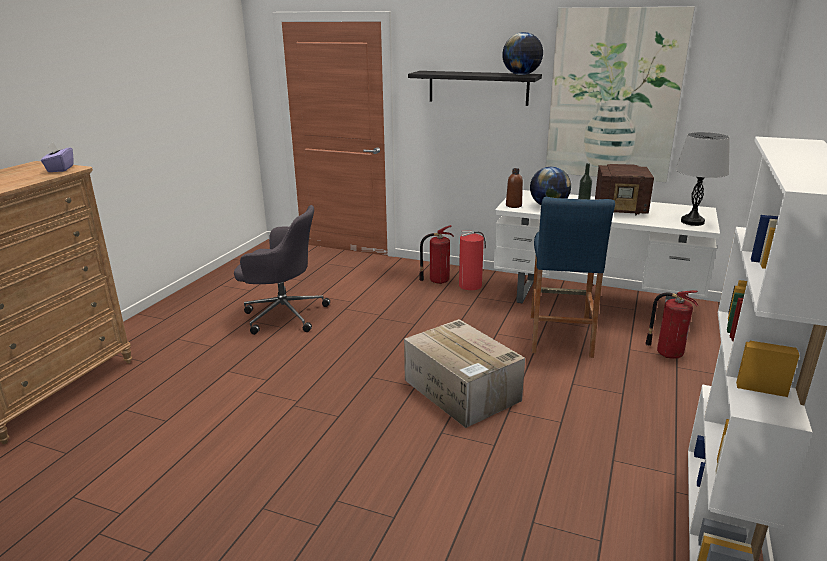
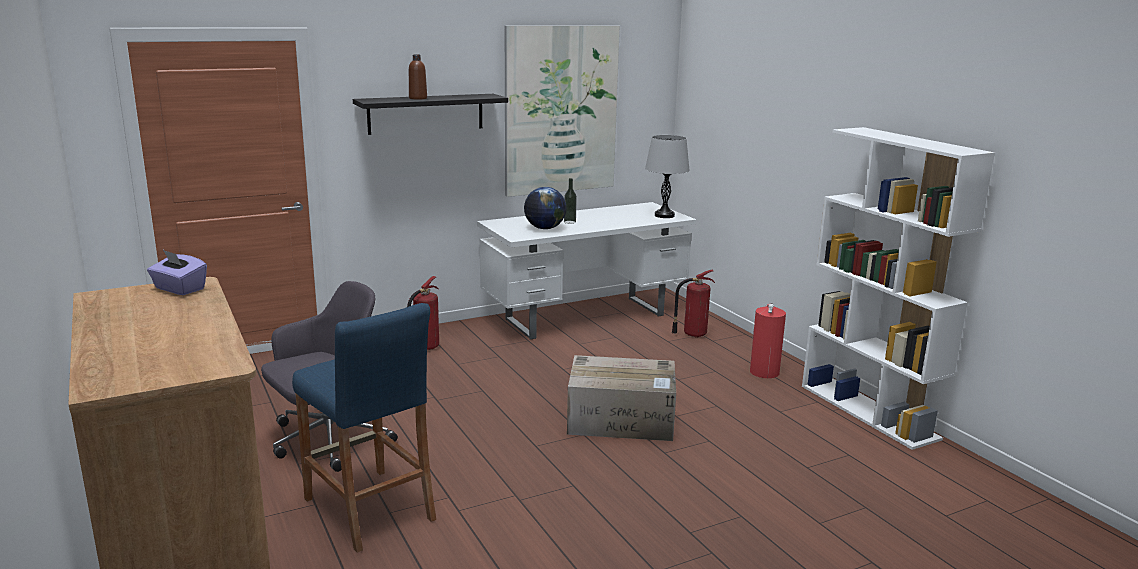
camera: 50 degrees left, 5 degrees down
(471, 285) = (464, 339): fire extinguisher -> fire extinguisher (764, 371)
(513, 205) = (517, 235): brown bottle -> brown bottle (418, 98)
(521, 75) = (484, 96): globe -> none
(560, 336) = (609, 351): blue stool -> blue stool (369, 509)
(621, 209) = (600, 218): radio -> none

